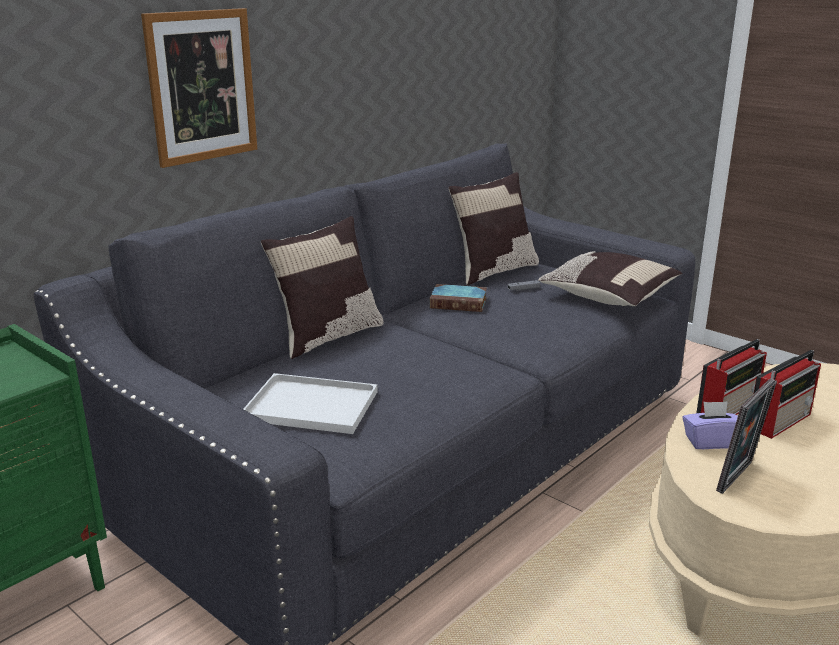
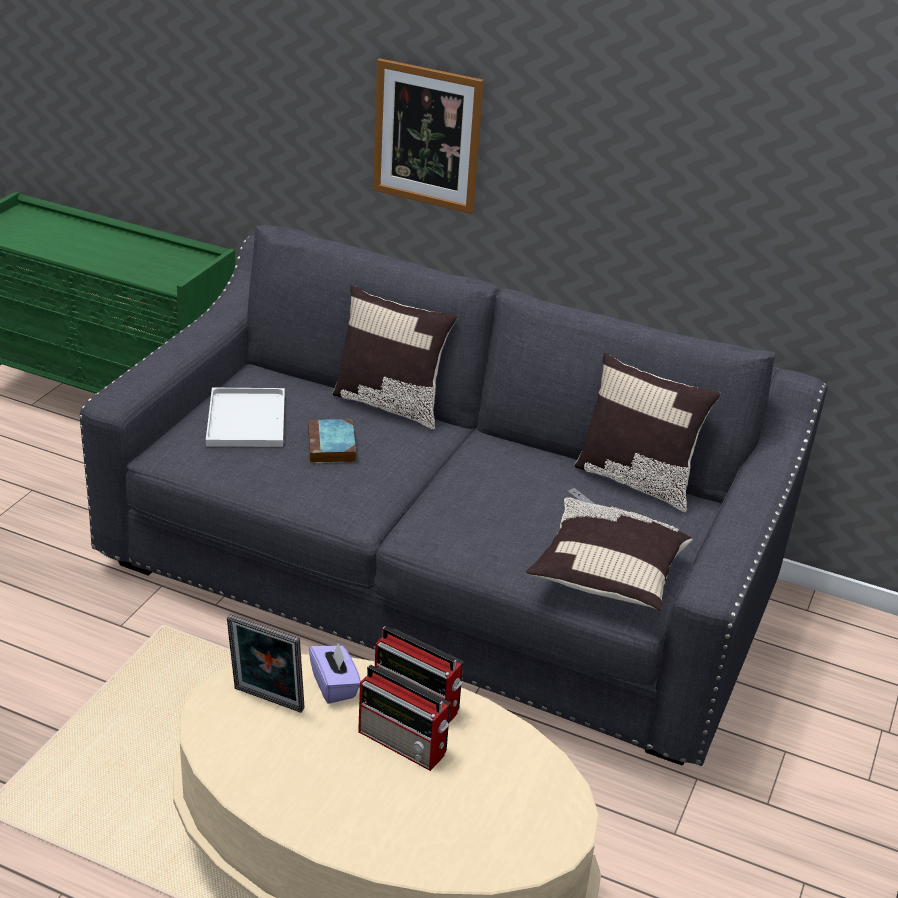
camera: 70 degrees right, 10 degrees up
(459, 303) = (514, 466): book -> book (332, 447)

